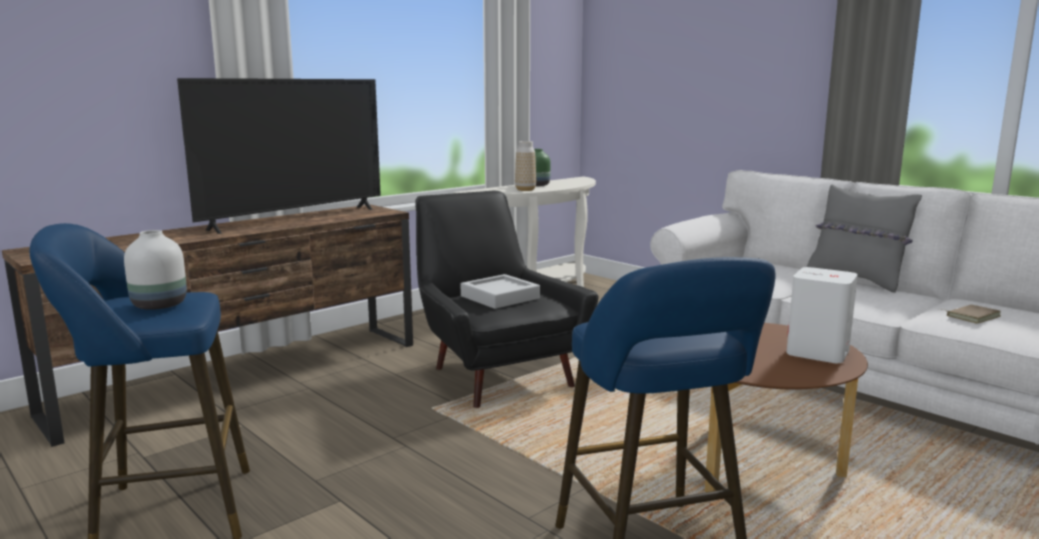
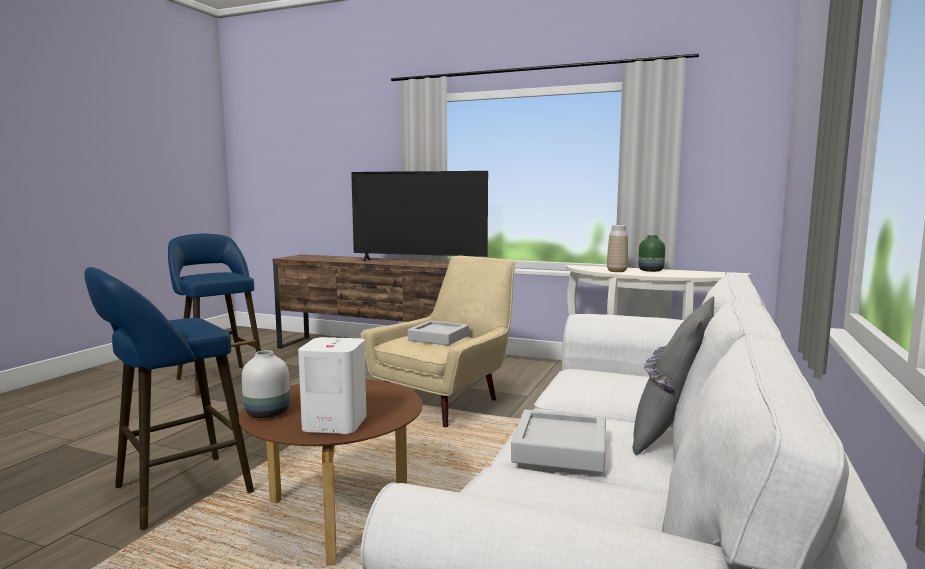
camera: 65 degrees right, 5 degrees down
(158, 306) = (209, 275): white vase -> white vase (266, 413)
(493, 373) = (447, 400): black armchair -> beige armchair
(888, 303) = (560, 448): none -> grey tray
(971, 316) = (534, 493): brown book -> none

